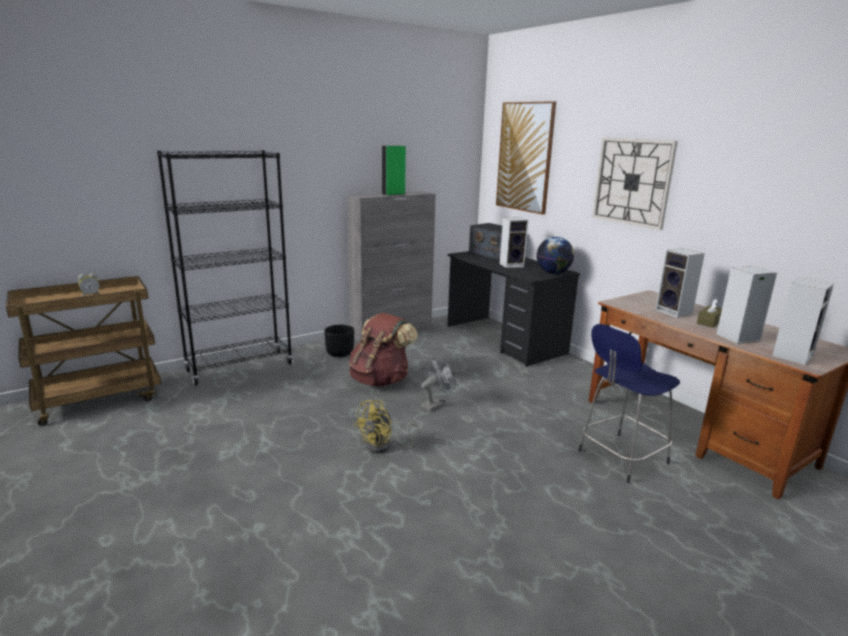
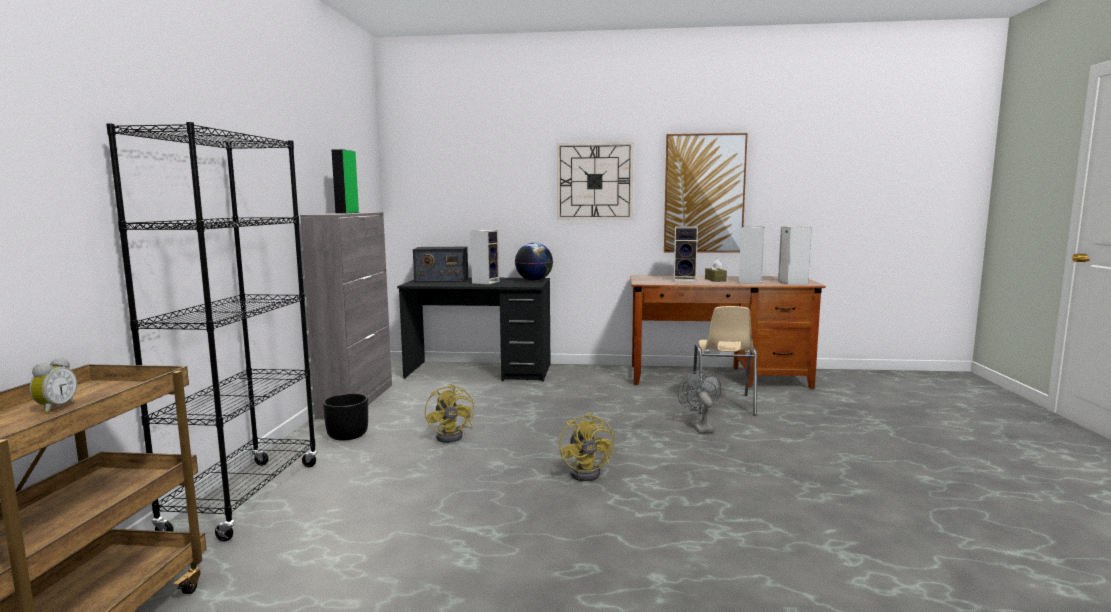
camera: 50 degrees left, 10 degrees down
(380, 380) = (453, 436): brown backpack -> yellow fan
(435, 404) = (546, 430): grey fan -> grey fan (699, 427)
(525, 157) = (454, 169): picture -> picture (704, 193)
(620, 458) = (723, 404): blue stool -> beige chair

